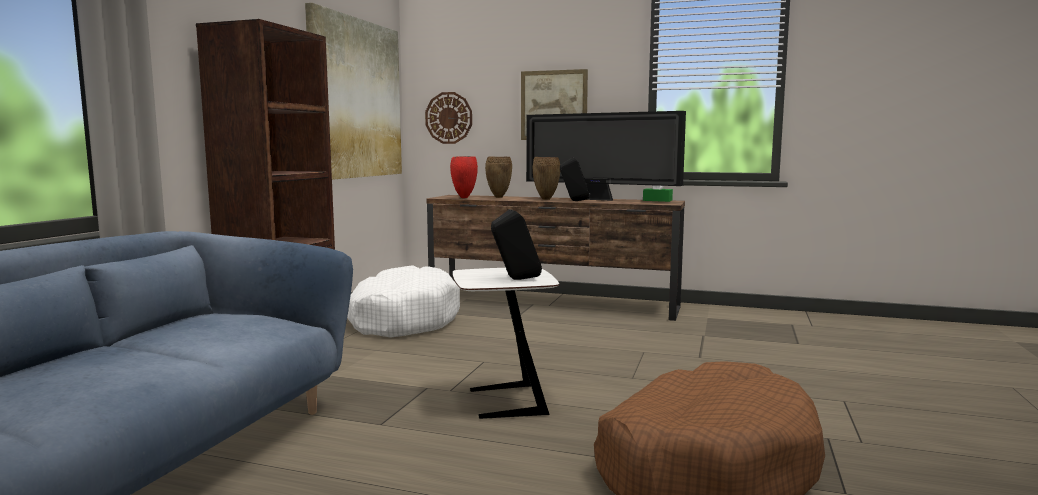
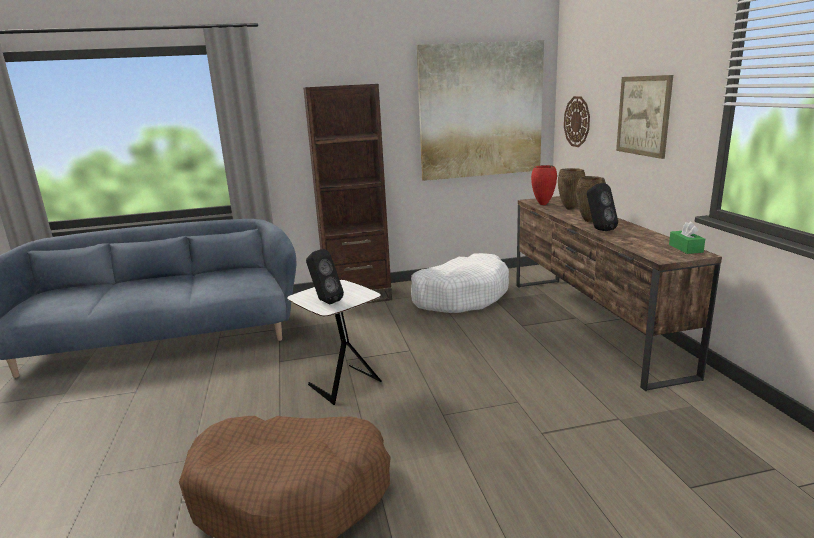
camera: 60 degrees right, 10 degrees up
(599, 199) = (635, 232): television -> none

